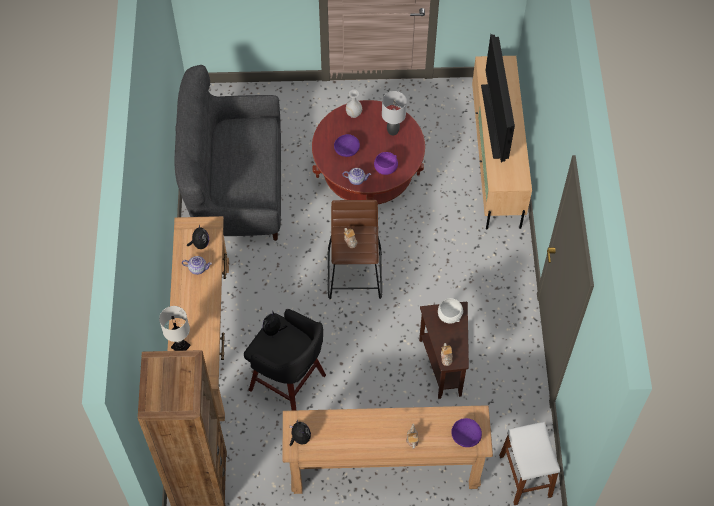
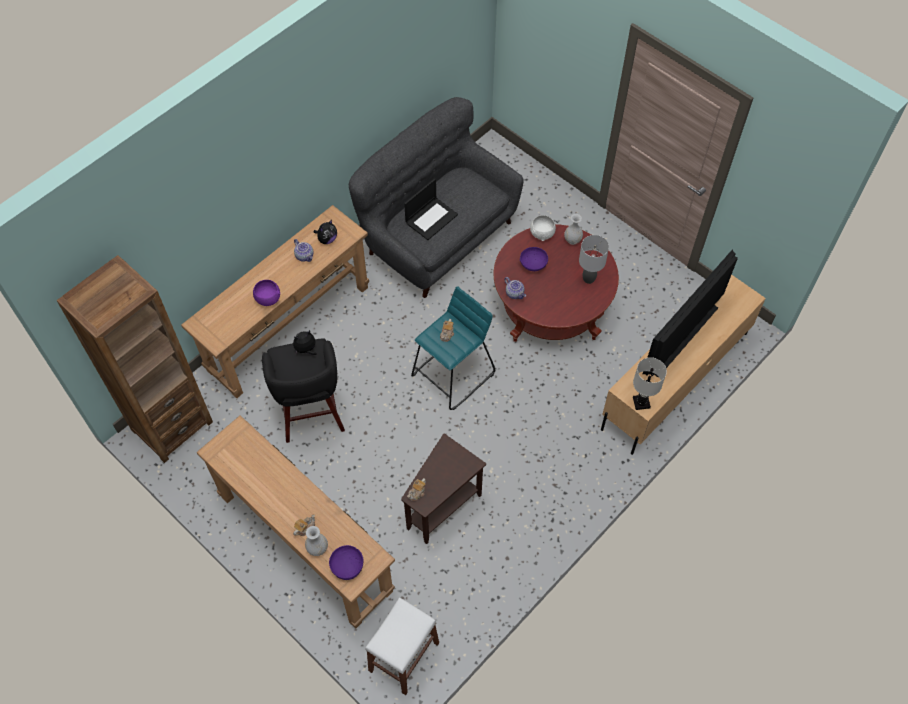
camera: 45 degrees right, 0 degrees up
(180, 346) = (226, 302): white table lamp -> white table lamp (641, 402)
(240, 175) = (431, 218): none -> laptop
(300, 438) = (227, 447): plush toy -> none
(355, 274) = (453, 374): brown stool -> turquoise stool
(385, 169) = (547, 304): purple bowl -> purple bowl (267, 299)
(434, 443) = (318, 548): none -> white vase
(449, 315) = (458, 462): white bowl -> white bowl (542, 234)

